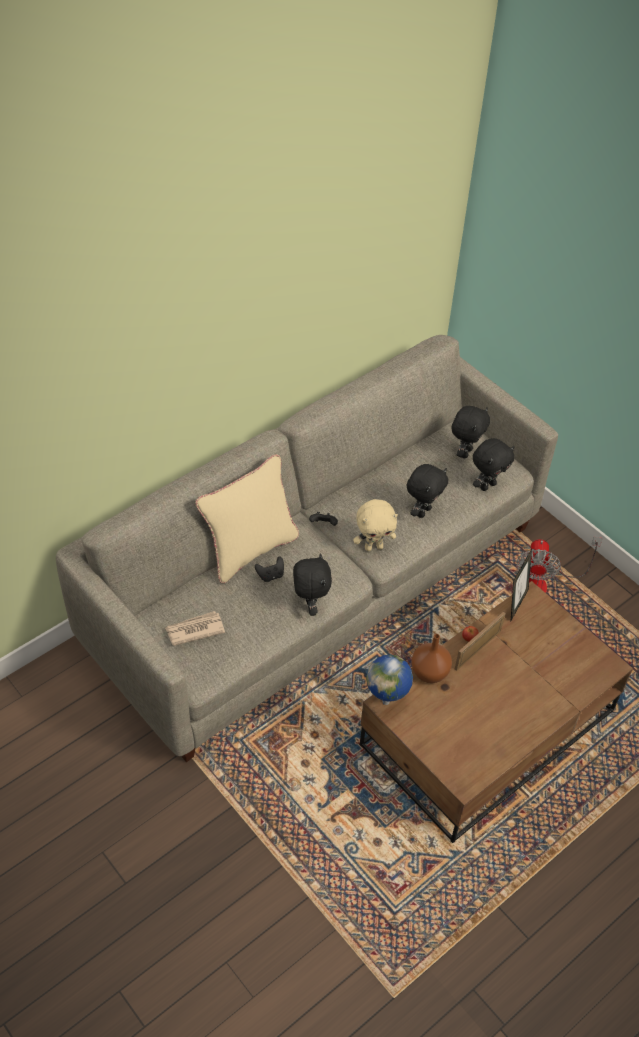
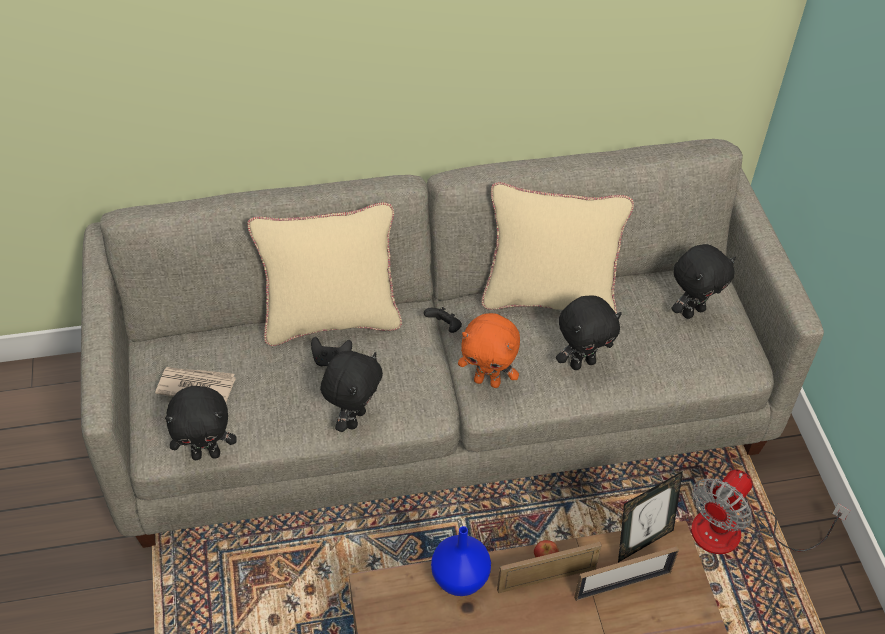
camera: 30 degrees right, 0 degrees up
(374, 547) = (488, 381): beige plush toy -> orange plush toy
(376, 479) = (549, 298): none -> beige pillow
(387, 701) = (378, 589): globe -> none
(430, 673) = (460, 579): brown vase -> blue vase
(487, 485) = (695, 365): black plush toy -> black plush toy (206, 454)
(521, 633) = (622, 585): none -> picture frame

